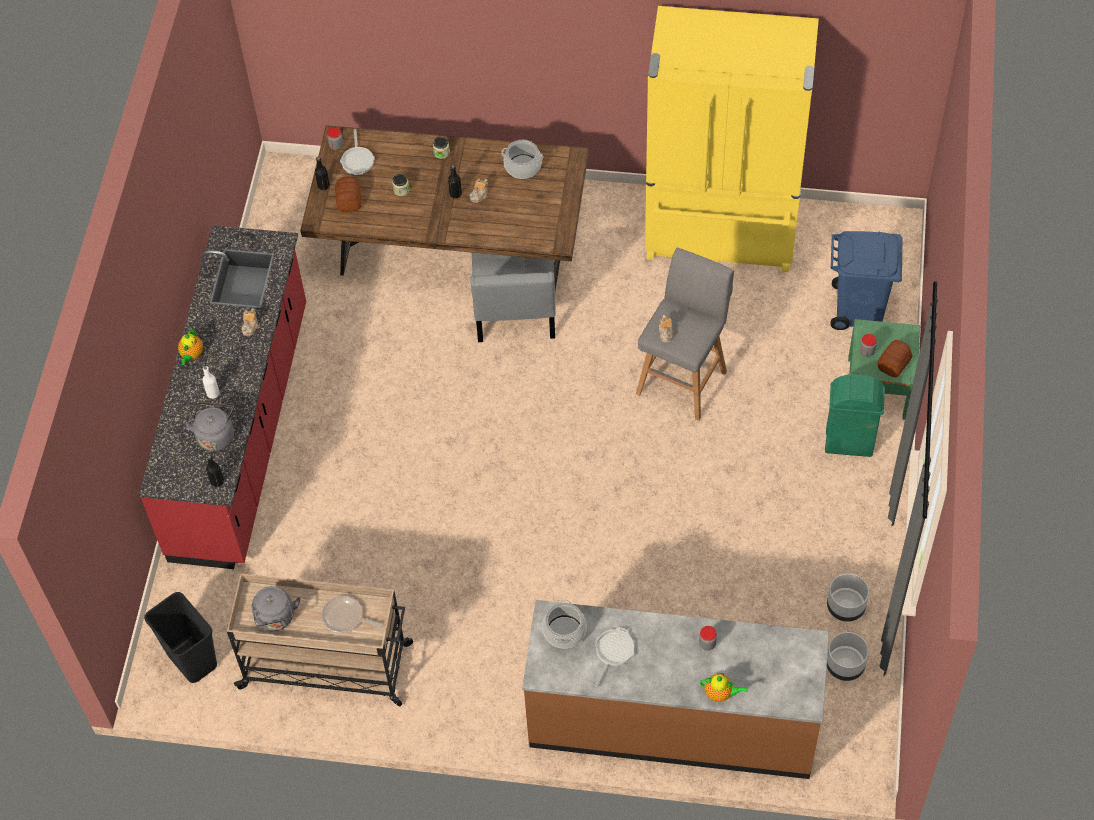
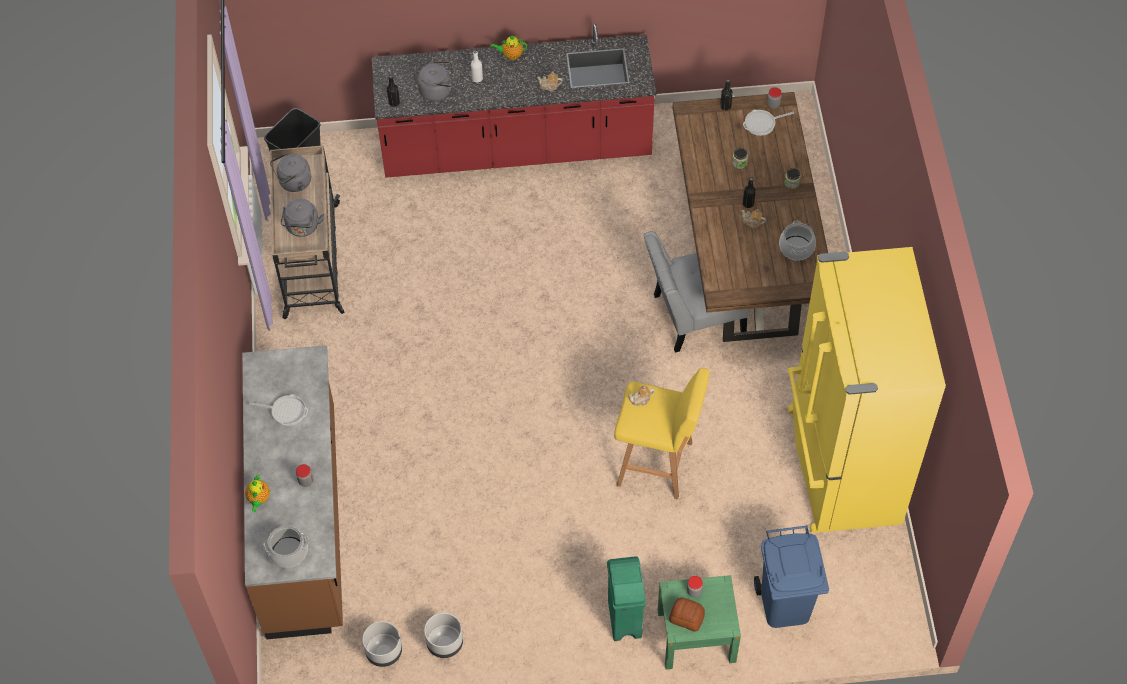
camera: 75 degrees right, 0 degrees up
(345, 617) = (302, 228): frying pan -> grey kettle
(348, 200) = (715, 128): bread -> none
(564, 631) = (299, 371): cooking pot -> cooking pot (288, 551)
(683, 380) = (658, 464): grey stool -> yellow stool

